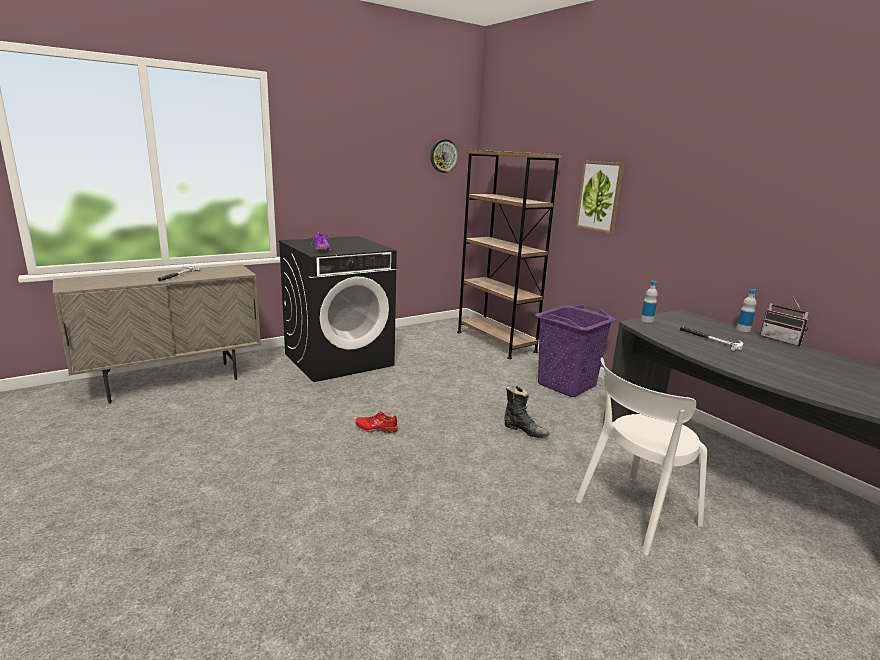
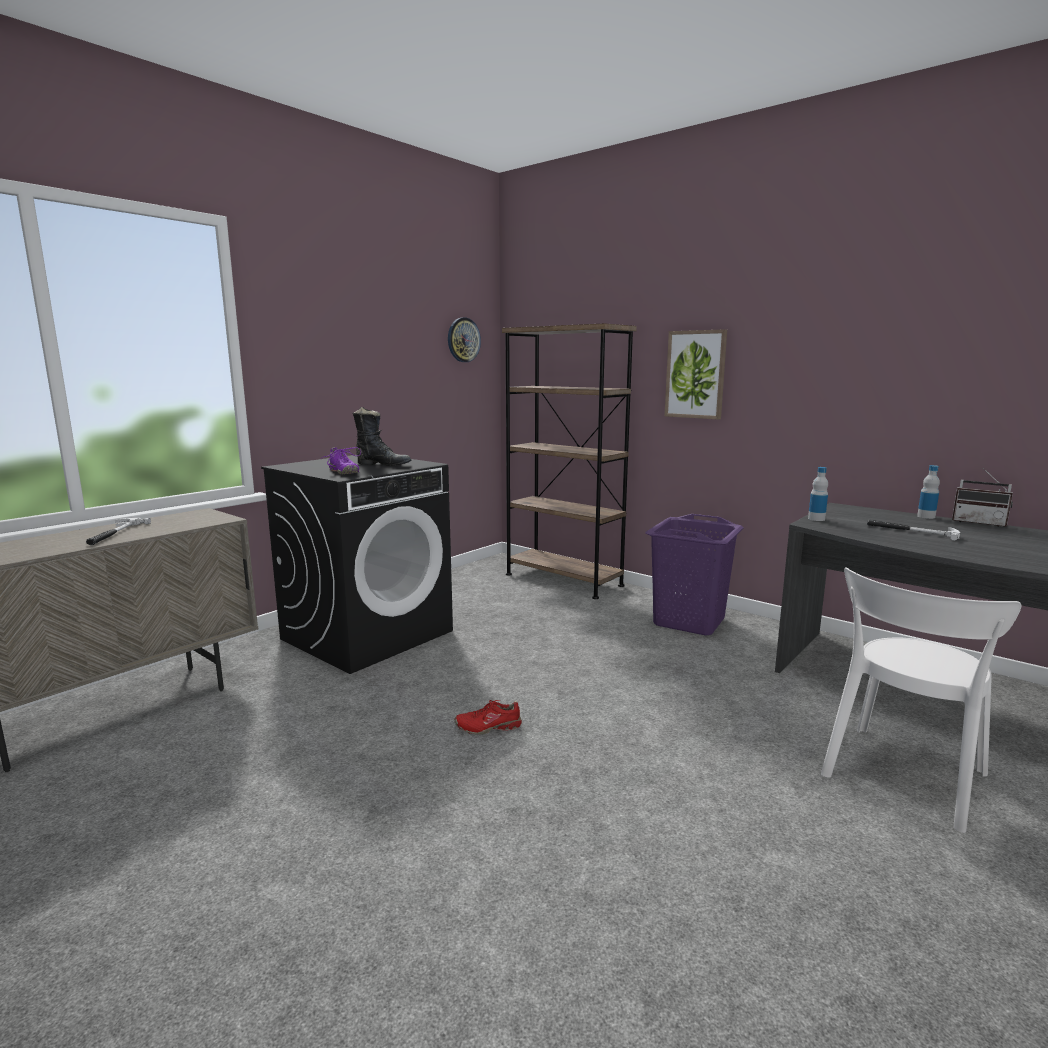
camera: 15 degrees left, 5 degrees down
(525, 431) = (686, 691): black boot -> black boot (383, 464)

